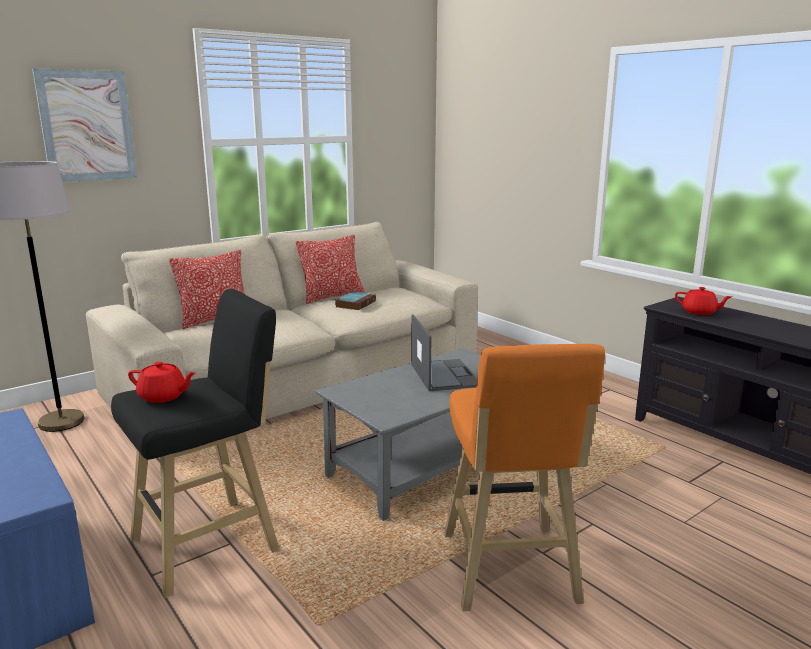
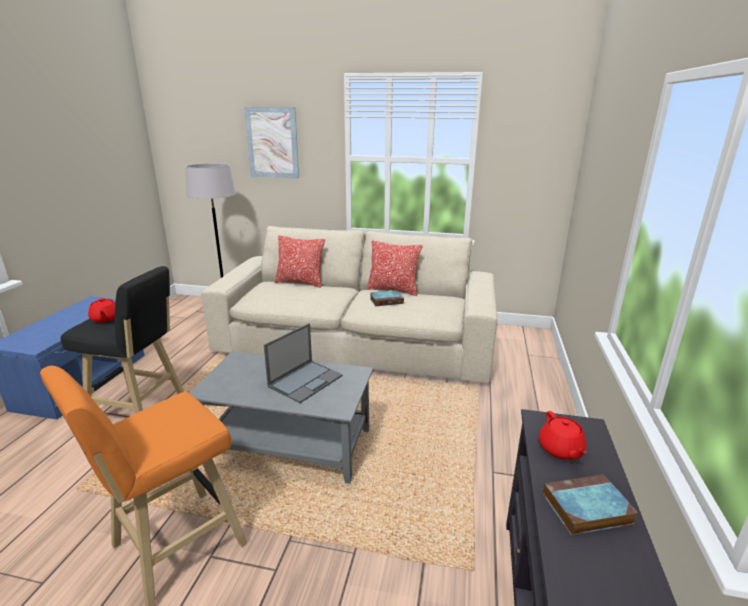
camera: 50 degrees right, 5 degrees up
(758, 324) = (585, 509): none -> book

